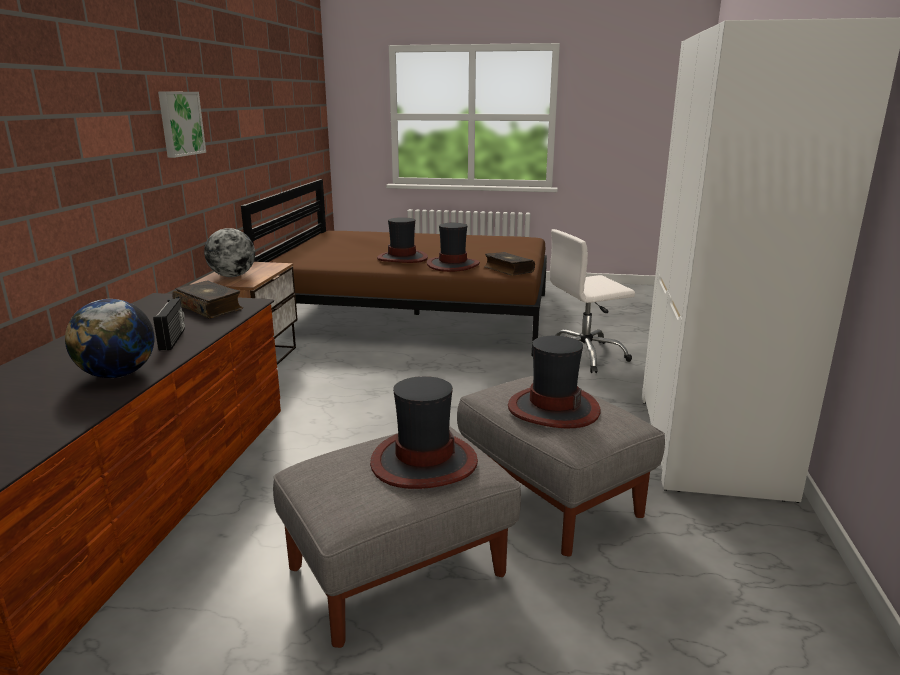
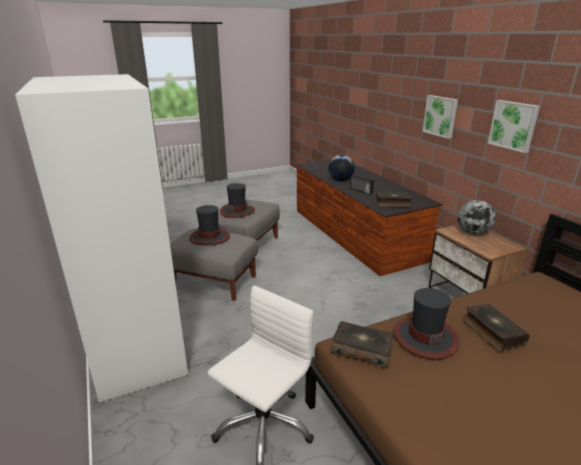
camera: 145 degrees right, 5 degrees up
(89, 141) = (441, 116): none -> picture
(402, 258) = (492, 332): hat -> book

